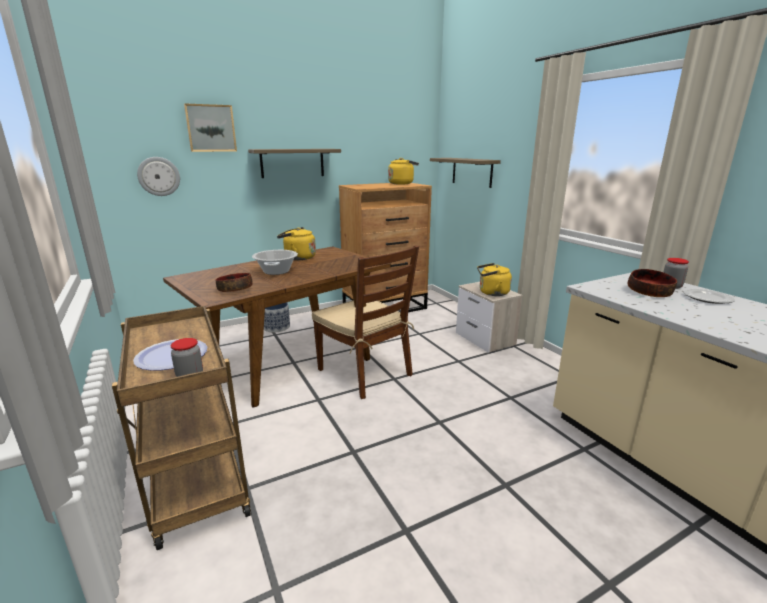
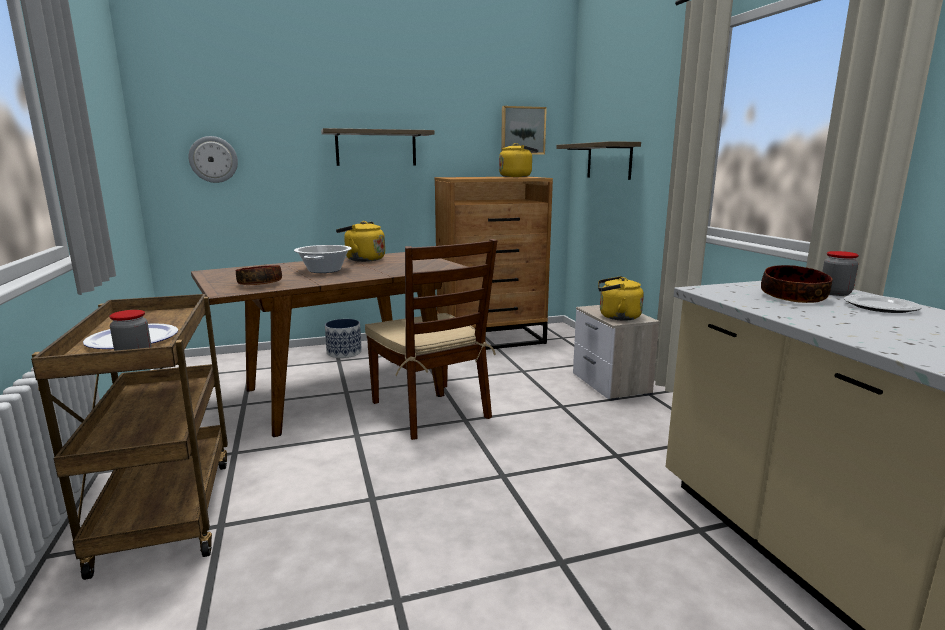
camera: 10 degrees right, 5 degrees down
(211, 128) = (277, 104): picture -> picture (522, 130)

